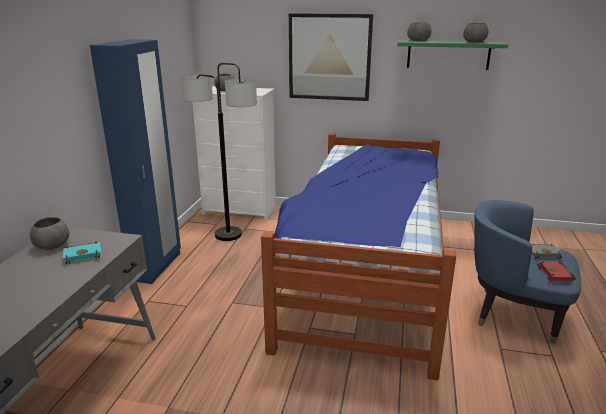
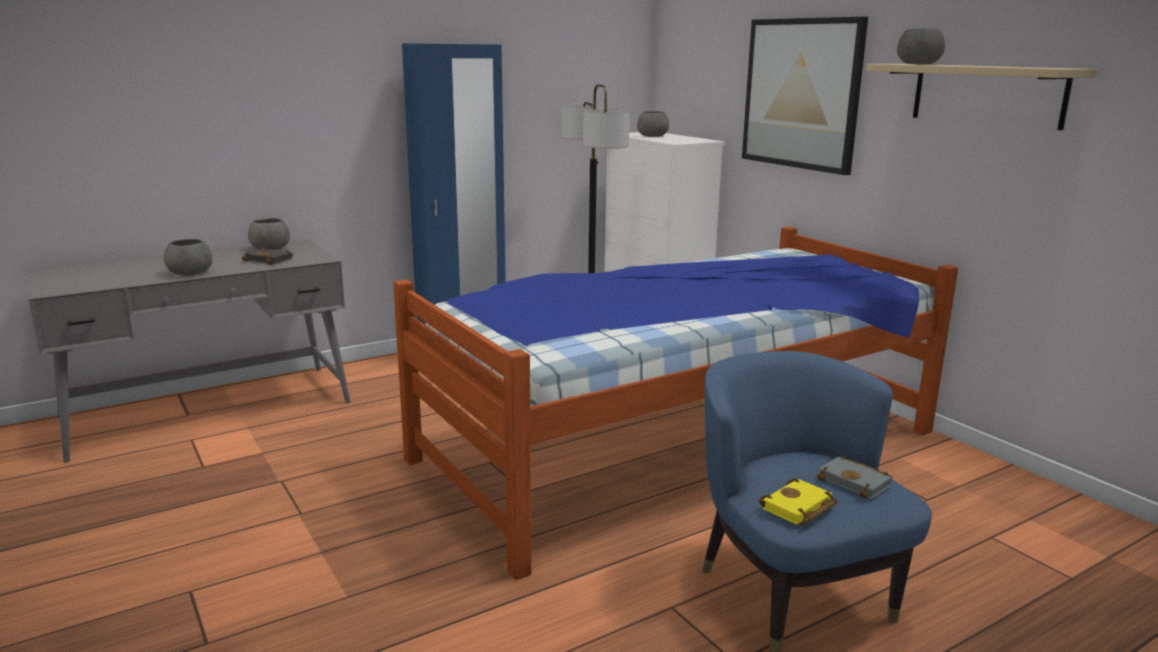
camera: 45 degrees right, 5 degrees down
(84, 255) = (270, 260): turquoise book -> black book
(448, 54) = (987, 95): green shelf -> beige shelf
(474, 42) = (1017, 66): grey bowl -> grey bowl (191, 273)
(557, 274) = (798, 509): red book -> yellow book

